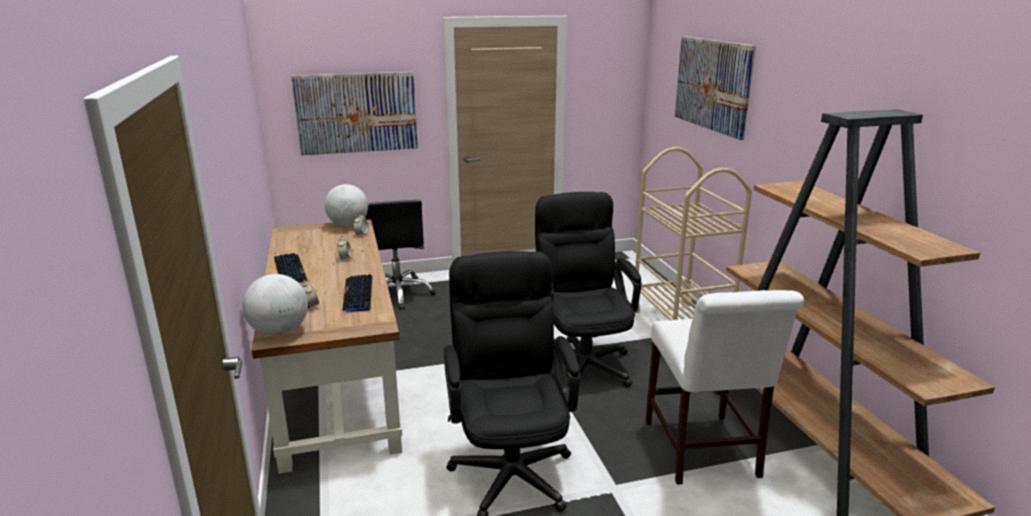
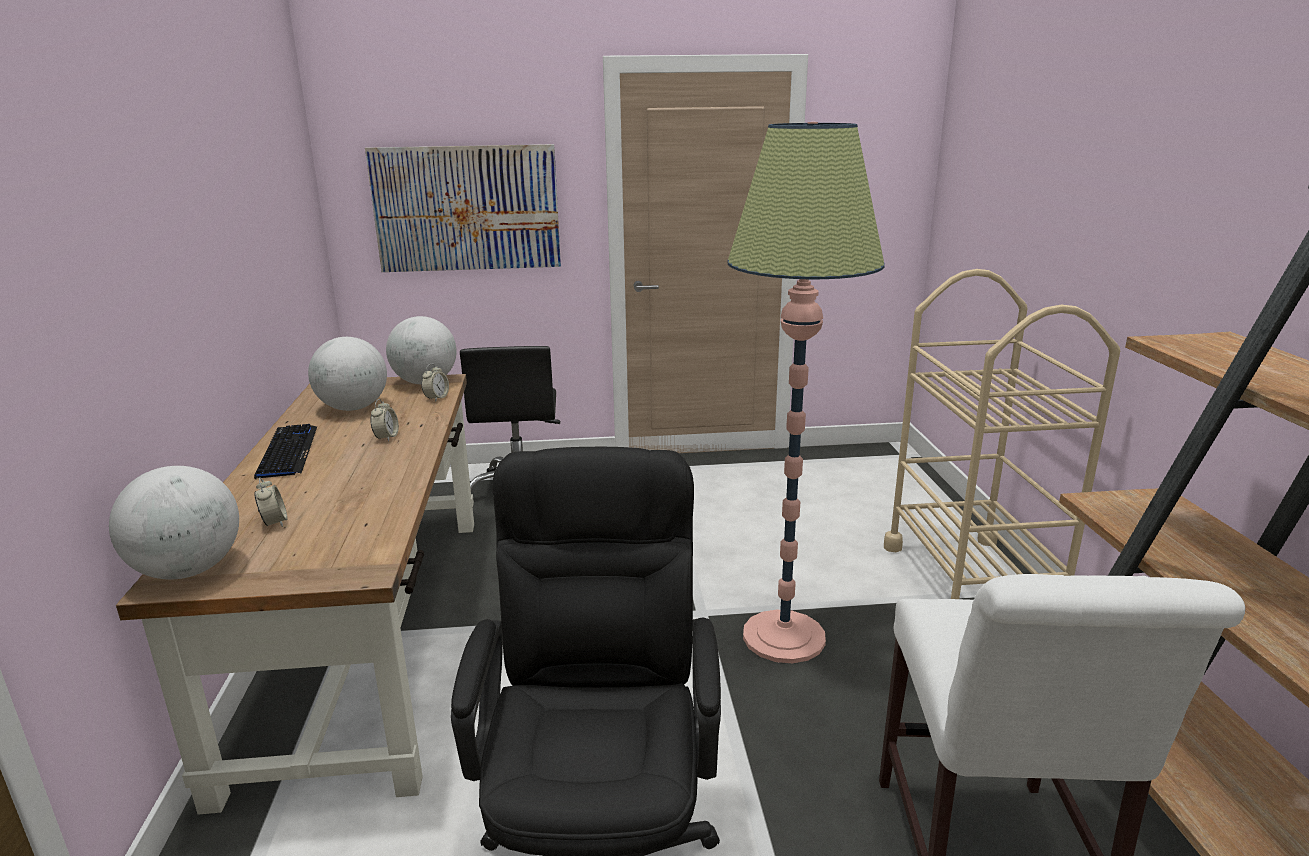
camera: 10 degrees right, 0 degrees up
(312, 243) = (353, 408): none -> globe
(358, 294) = (366, 504): keyboard -> none
(582, 361) = (783, 637): black office chair -> floor lamp
(712, 84) = (1054, 159): picture -> none

